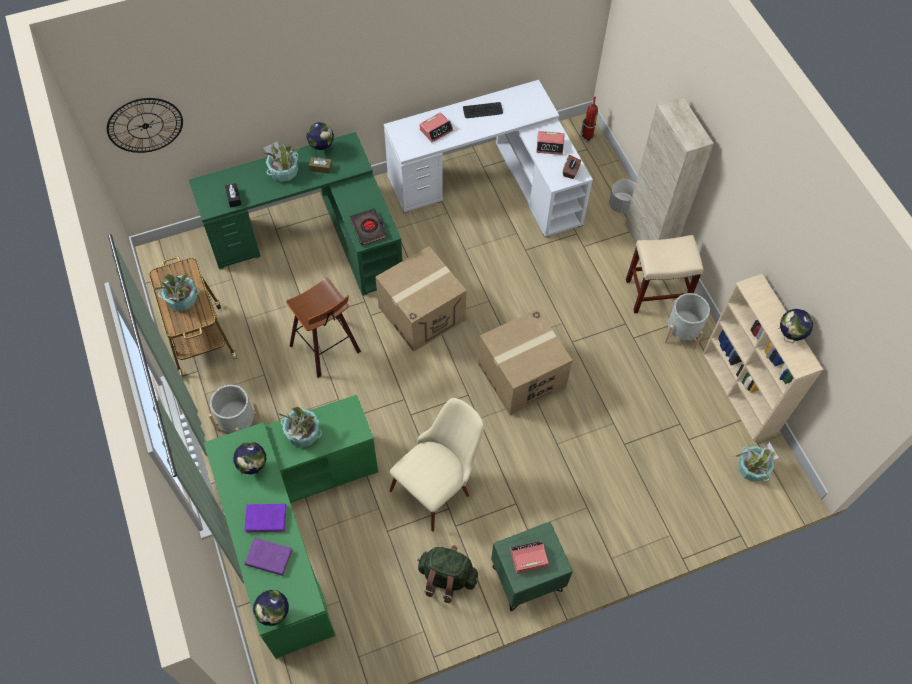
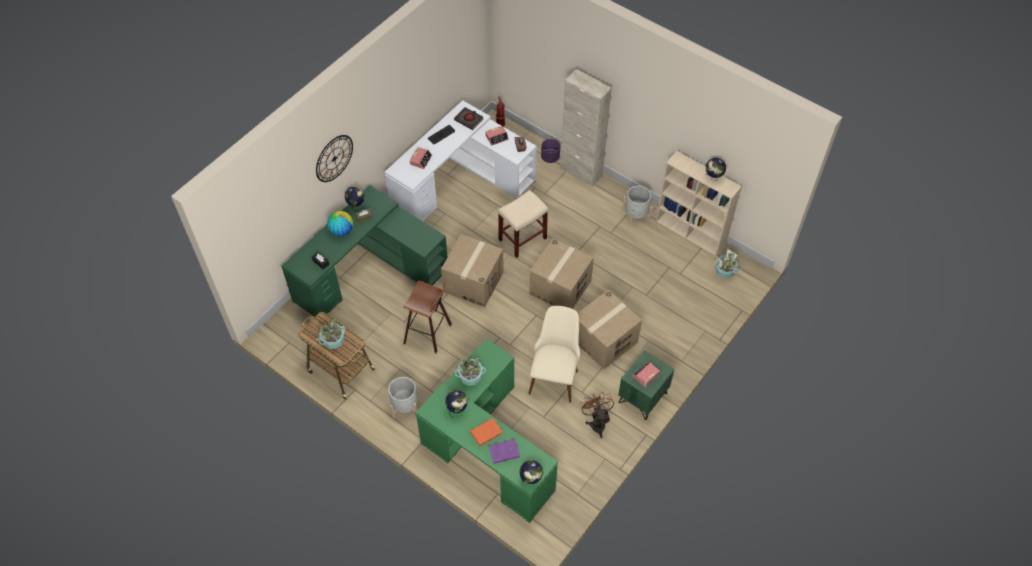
camera: 30 degrees left, 5 degrees down
(145, 125) = (254, 237): wall clock -> wall clock (334, 158)
(267, 518) = (487, 432): purple book -> orange book
(284, 171) = (341, 231): potted plant -> globe
(368, 228) = (421, 240): black book -> black book (469, 120)
(446, 577) = (597, 422): green backpack -> brown fan
(529, 475) = (604, 340): none -> cardboard box
(621, 205) = (550, 157): grey planter -> purple planter
(655, 294) = (606, 200): beige stool -> beige stool (522, 239)

